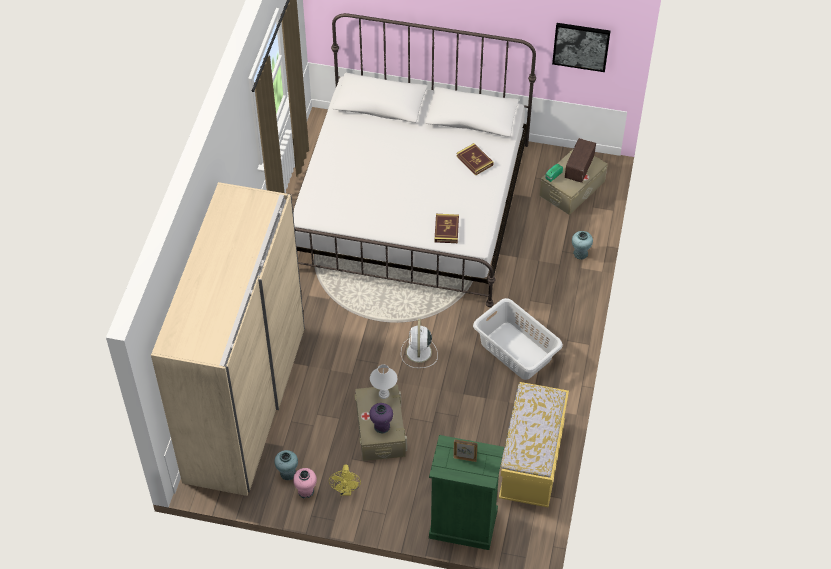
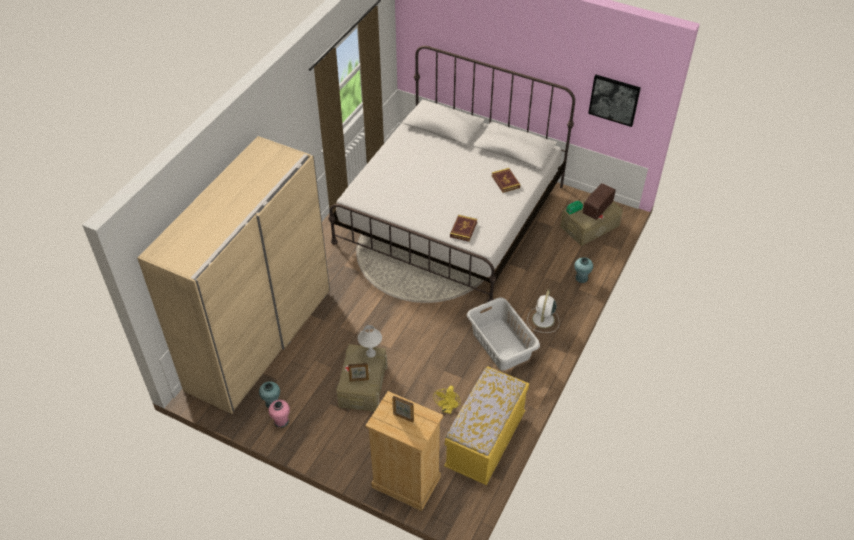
camera: 15 degrees right, 5 degrees down
(346, 490) = (315, 428): yellow fan -> yellow fan (447, 409)
(382, 426) = (359, 380): purple vase -> picture frame
(419, 353) = (417, 329): white fan -> white fan (543, 320)
(462, 524) = (405, 482): green dresser -> beige dresser

